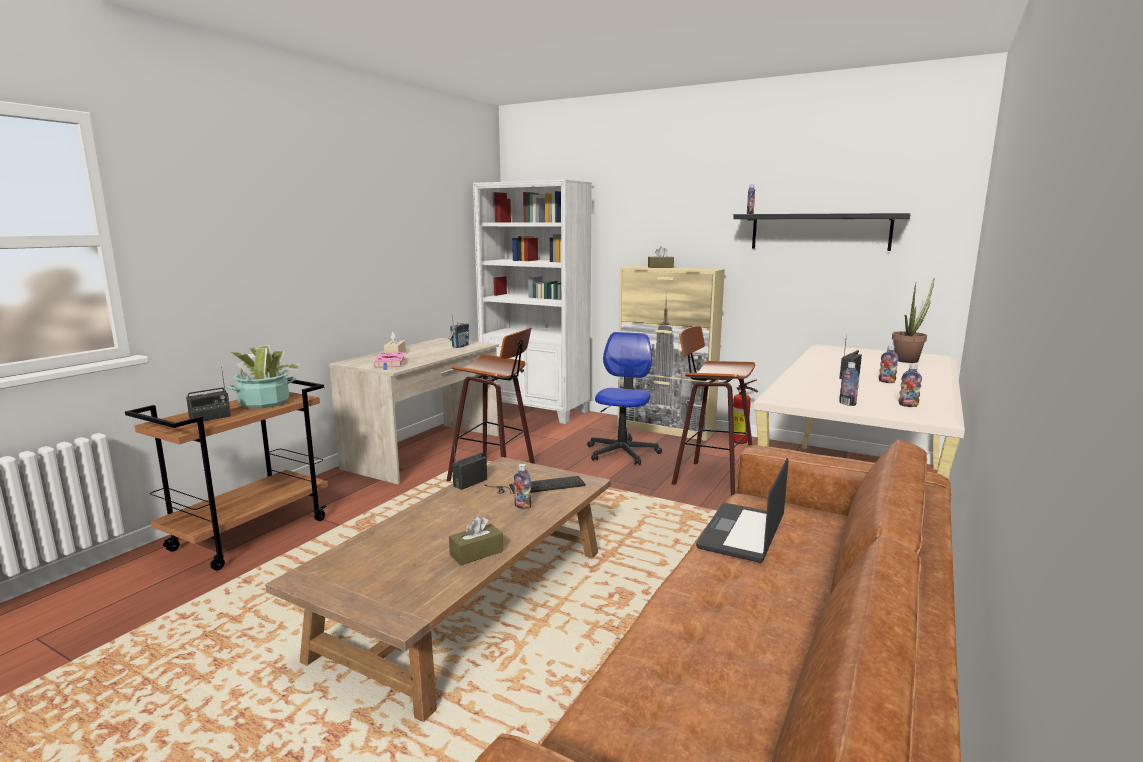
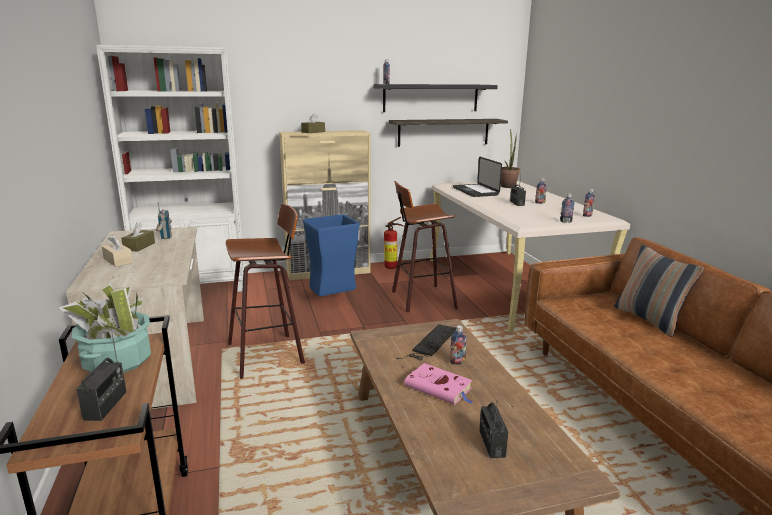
camera: 45 degrees left, 5 degrees up
(390, 363) = (149, 272): pink book -> pink book (440, 388)
(470, 483) = (381, 362): radio -> radio (491, 443)
(476, 553) = (512, 409): brown tissue box -> brown tissue box (139, 246)
(622, 452) = (333, 300): office chair -> blue trash can
(741, 533) = (598, 322): laptop -> laptop (475, 191)
(828, 559) = (649, 320): none -> pillow
(836, 278) = (443, 132): none -> shelf

